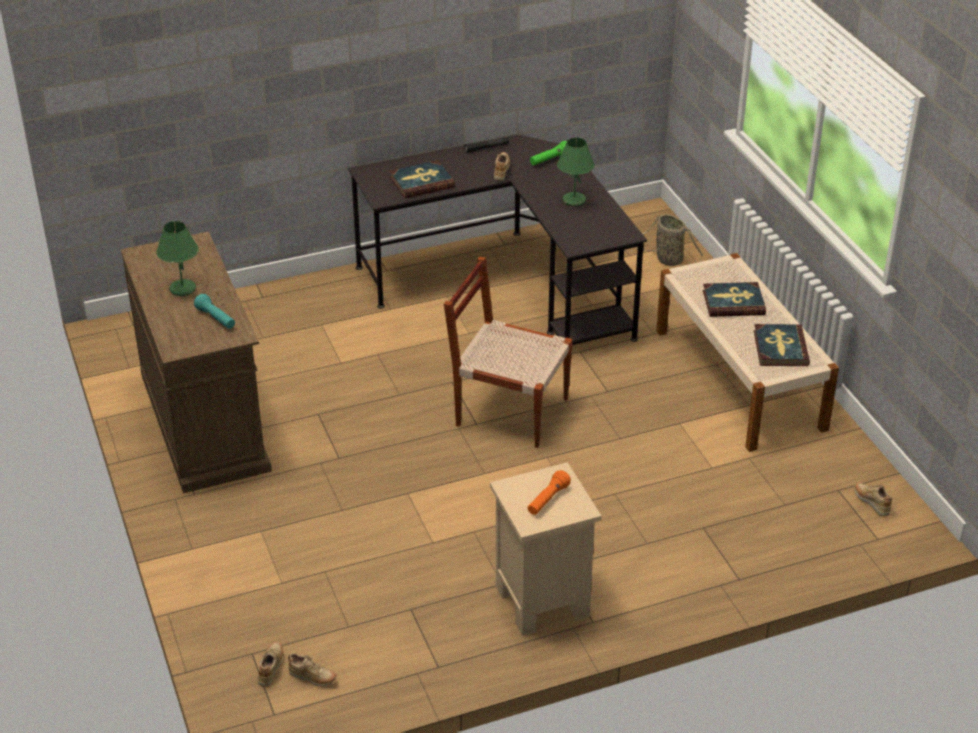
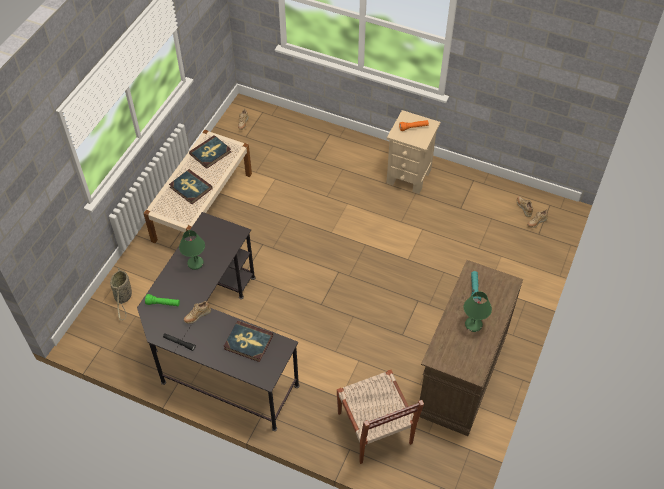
camera: 135 degrees left, 15 degrees up
(509, 411) = (316, 267): chair -> chair (375, 431)

